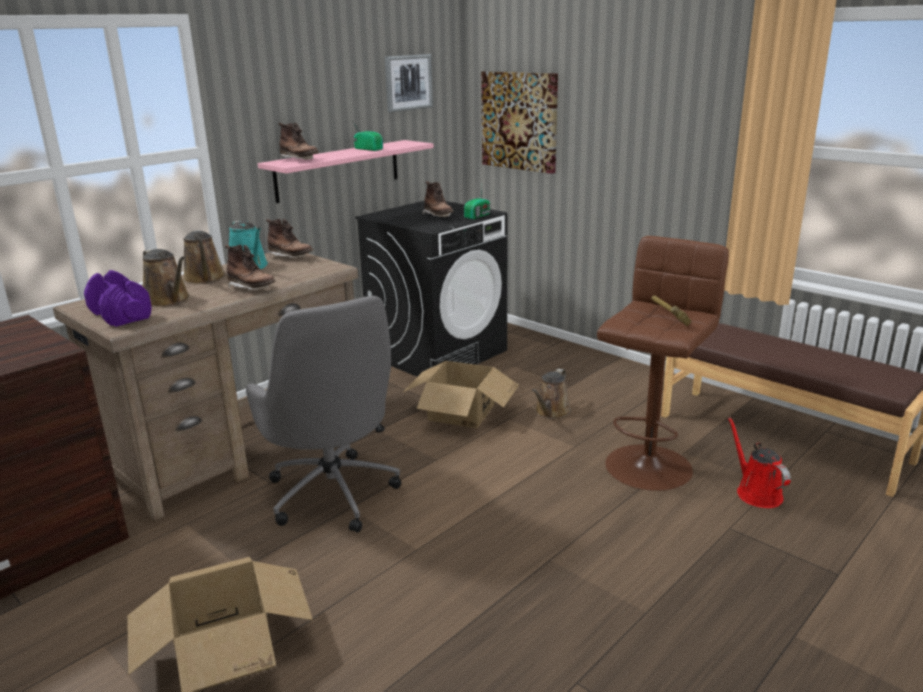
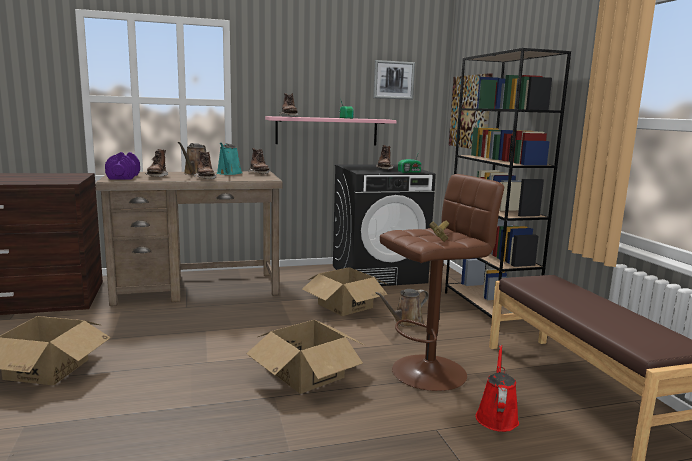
camera: 30 degrees right, 10 degrees down
(169, 300) = (157, 176): brown watering can -> brown boot
(333, 494) = (207, 322): grey office chair -> none
(543, 518) = (306, 374): none -> cardboard box
(604, 366) = (488, 308): none -> beige bookcase

